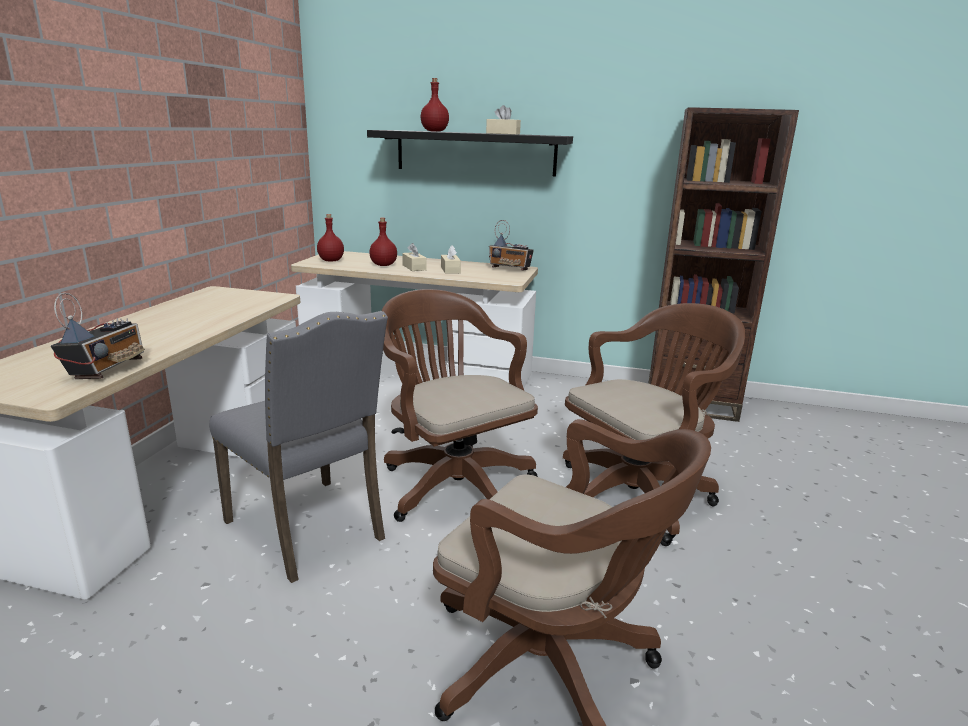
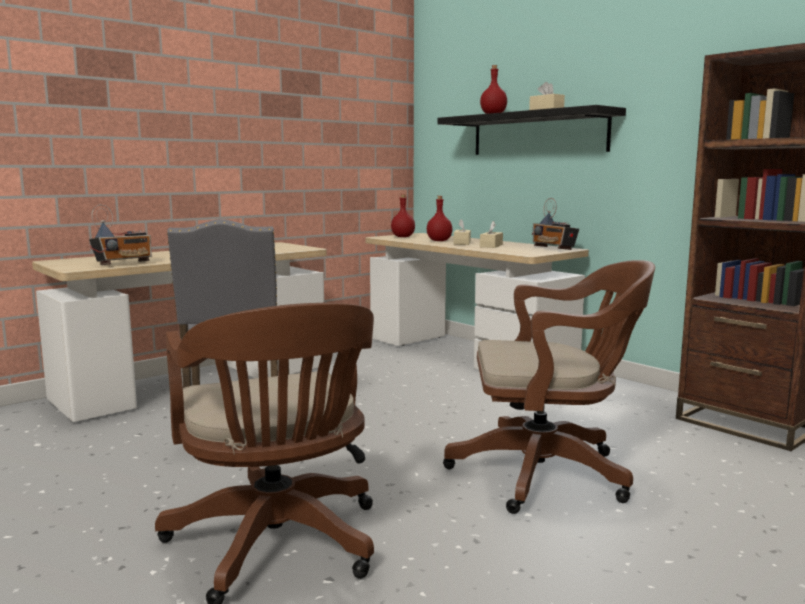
camera: 35 degrees right, 10 degrees down
(453, 484) = (382, 425): brown office chair -> none

